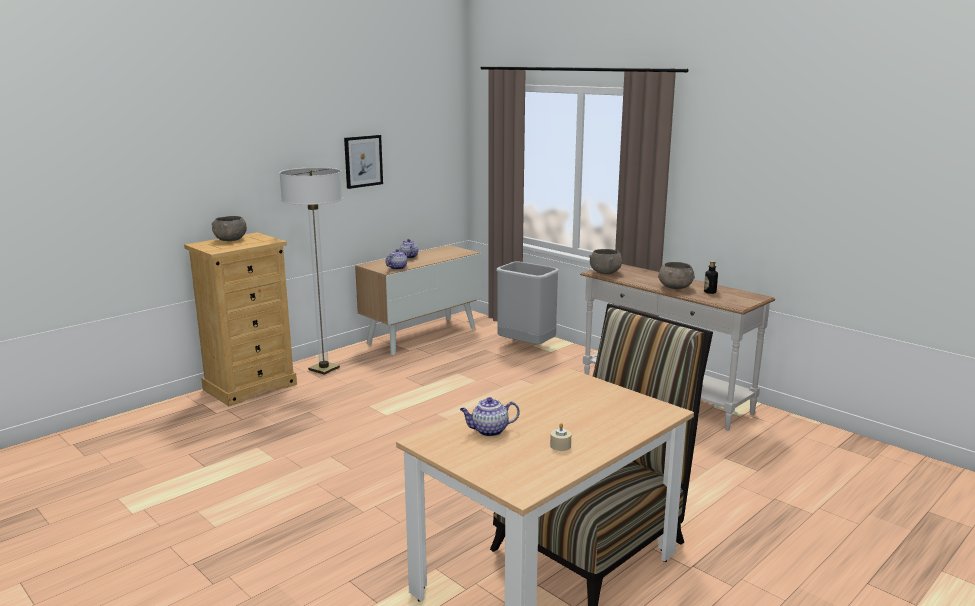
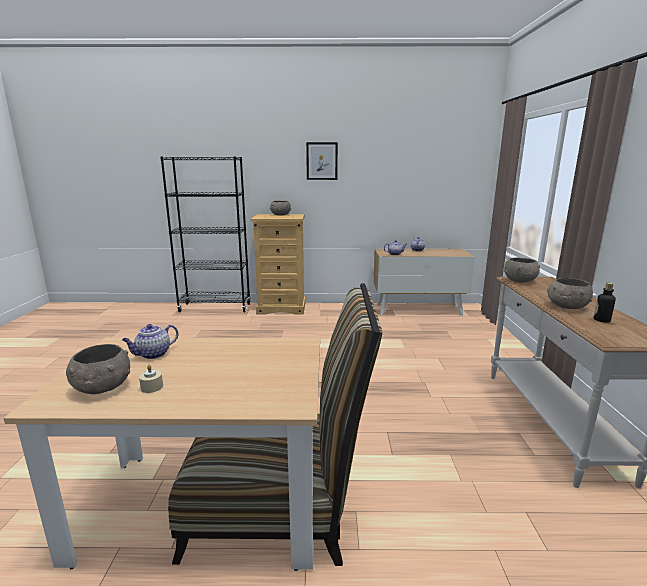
camera: 45 degrees right, 0 degrees up
(140, 420) = (215, 308): none -> black bookcase
(324, 369) = (330, 311): floor lamp -> none
(363, 161) = (391, 175): picture -> picture (322, 161)
(489, 431) = (153, 354): teapot -> teapot turned 75 degrees counterclockwise
(527, 346) = (482, 338): grey trash can -> none
(528, 463) = (102, 387): none -> grey bowl

